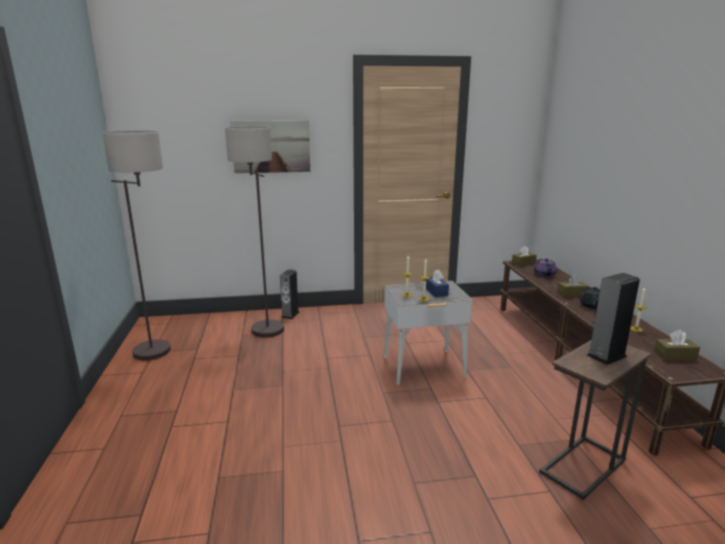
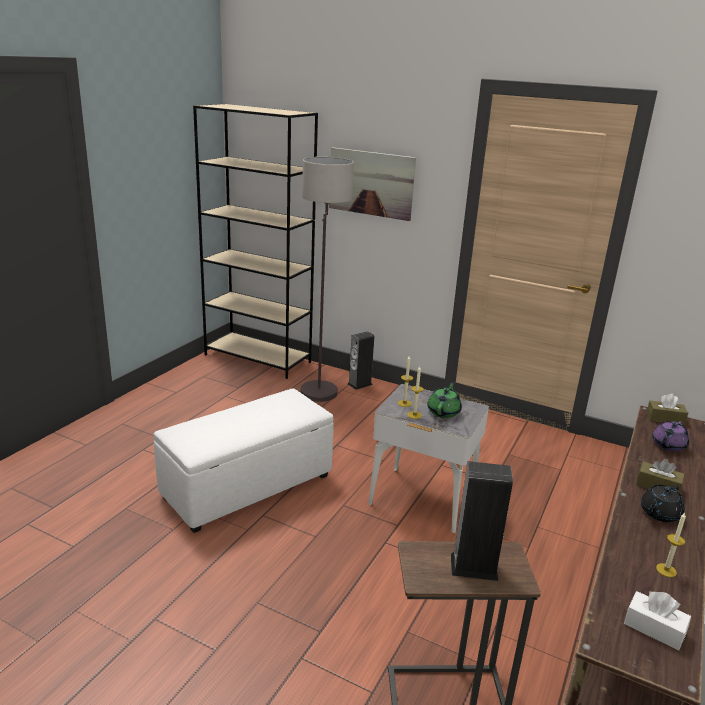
camera: 35 degrees right, 5 degrees up
(160, 354) = (206, 380): grey floor lamp -> none
(186, 323) = (258, 358): none -> beige bookcase
(300, 413) = (246, 487): none -> white ottoman
(436, 291) = (444, 411): blue tissue box -> green teapot
(674, 356) = (654, 628): brown tissue box -> white tissue box

